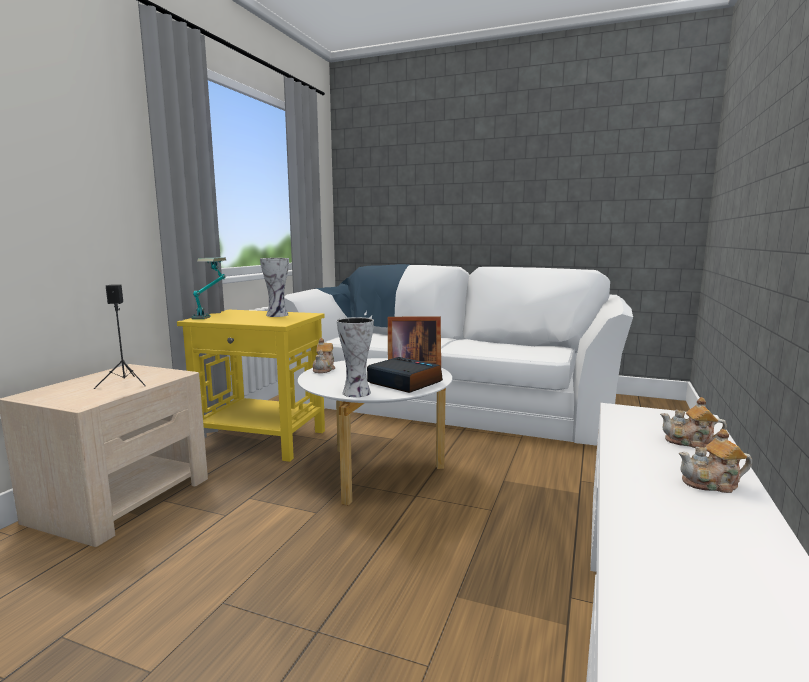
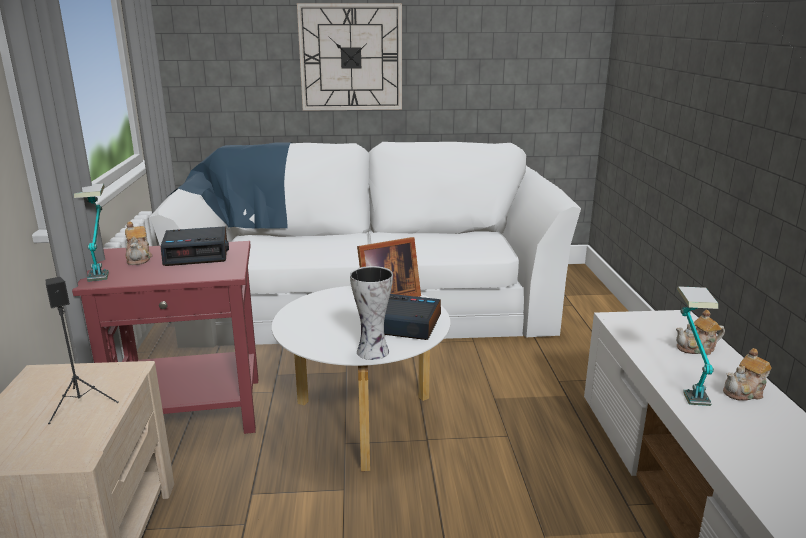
camera: 25 degrees left, 10 degrees up
(261, 440) = (190, 411): yellow side table -> red side table
(278, 315) = (197, 254): vase -> alarm clock
(324, 369) = (292, 319): teapot -> teapot (139, 258)
(467, 202) = (351, 57): none -> wall clock
(645, 463) = (687, 381): none -> table lamp

